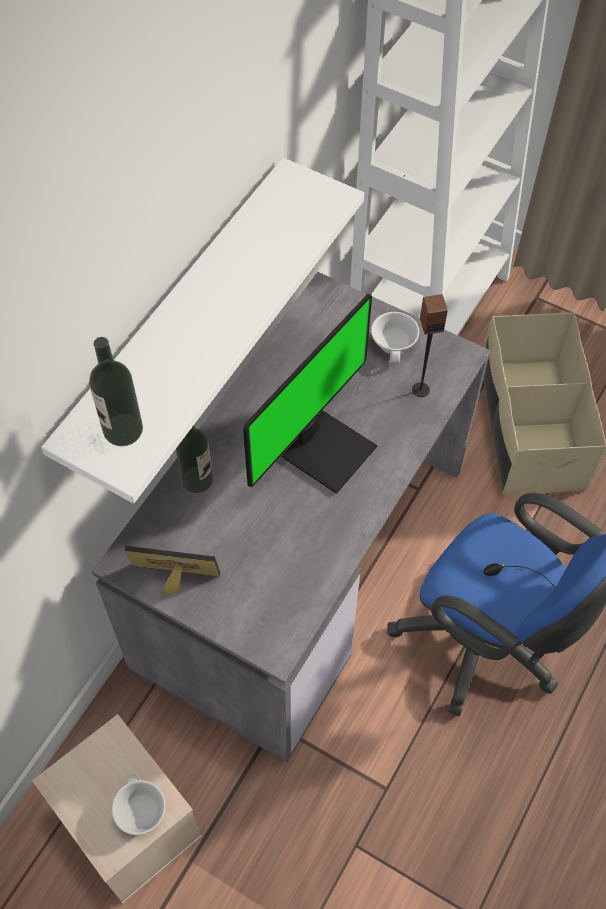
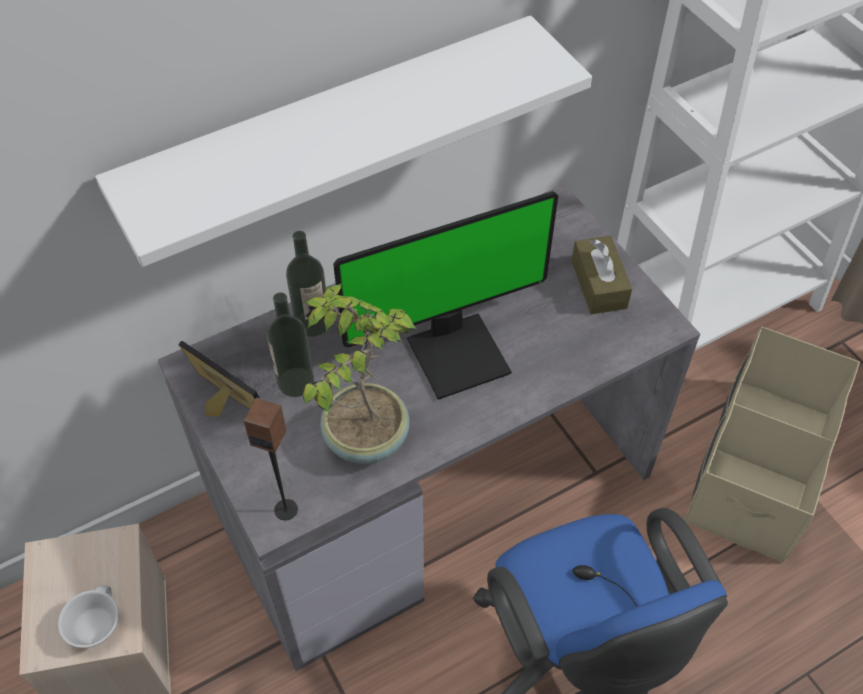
camera: 30 degrees right, 5 degrees down
(123, 430) = (179, 192): bottle -> bottle (295, 382)
(300, 550) = (364, 437): none -> potted plant
(395, 344) = (598, 284): white cup -> brown tissue box
(420, 389) = (596, 339): speaker -> speaker (286, 509)

